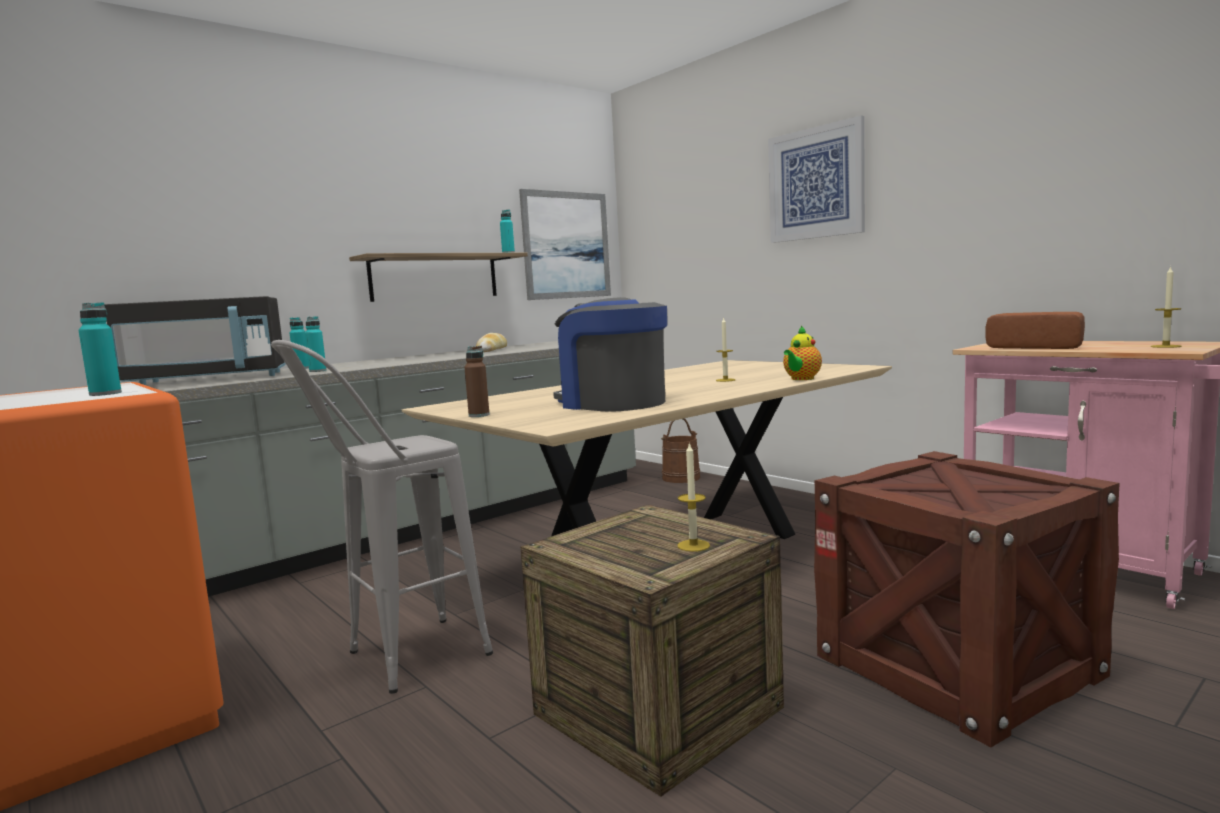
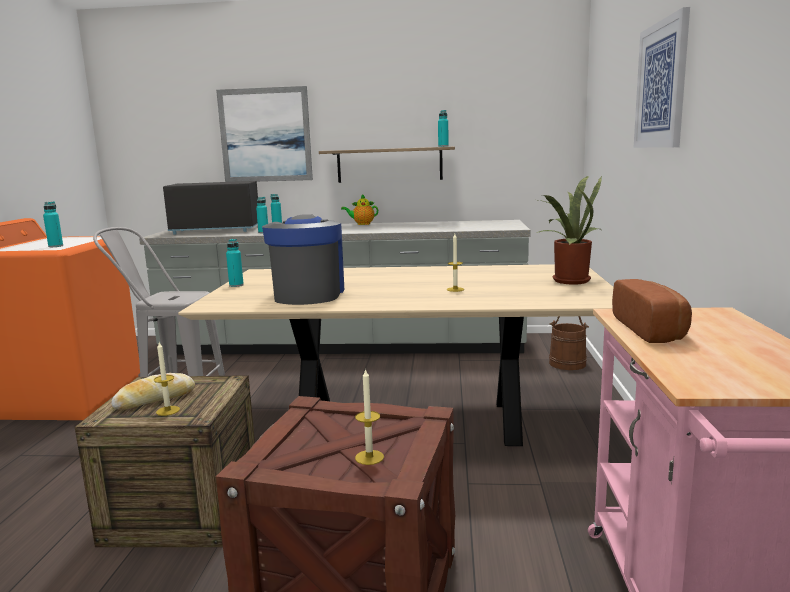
camera: 45 degrees right, 5 degrees up
(209, 379) = (215, 230): black microwave -> black microwave turned 150 degrees clockwise
(479, 415) = (236, 285): brown bottle -> turquoise bottle
(492, 350) = (411, 225): bread -> bread (155, 399)
(566, 245) = (520, 135): picture -> picture (265, 135)
(773, 365) = (567, 280): none -> potted plant
(801, 379) = (492, 303): teapot -> teapot (362, 224)
(1165, 346) = (747, 374): candle -> candle (369, 457)

